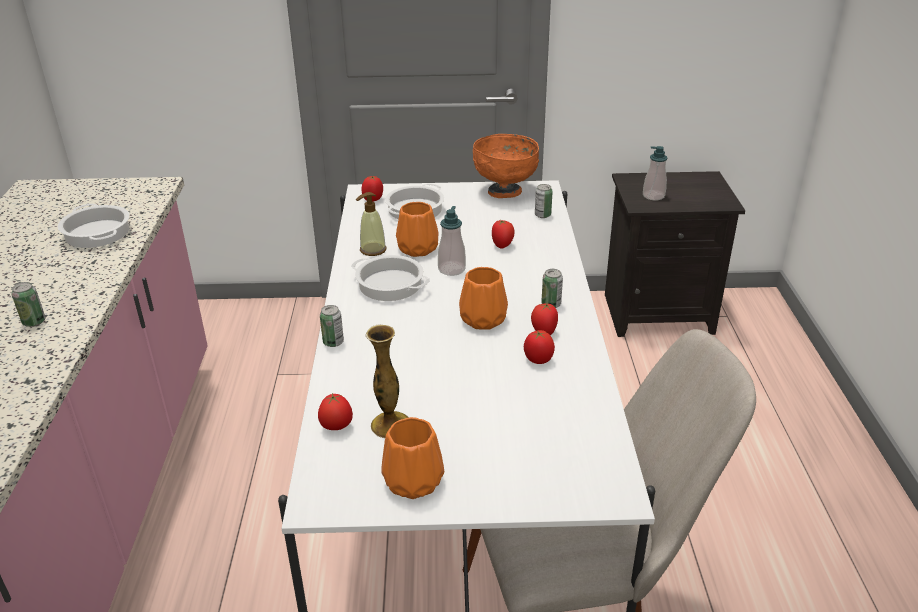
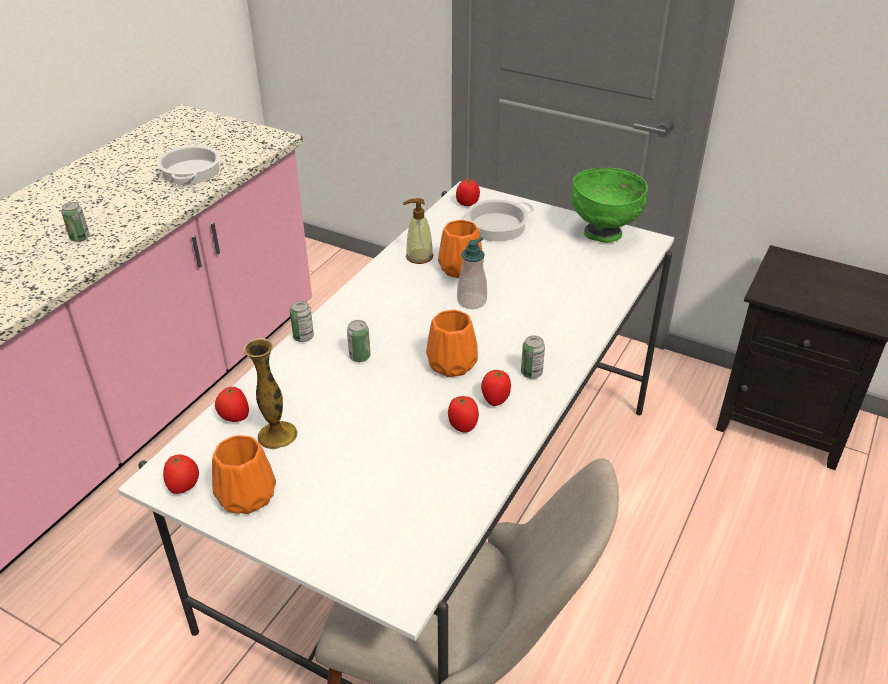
camera: 30 degrees right, 5 degrees up
(389, 285) = (401, 297): cooking pot -> none
(502, 245) = (544, 292): tomato -> tomato (184, 487)
(505, 192) = (603, 234): orange bowl -> green bowl
(542, 215) = (618, 272): can -> can (359, 357)
(653, 196) = (793, 286): soap dispenser -> none

